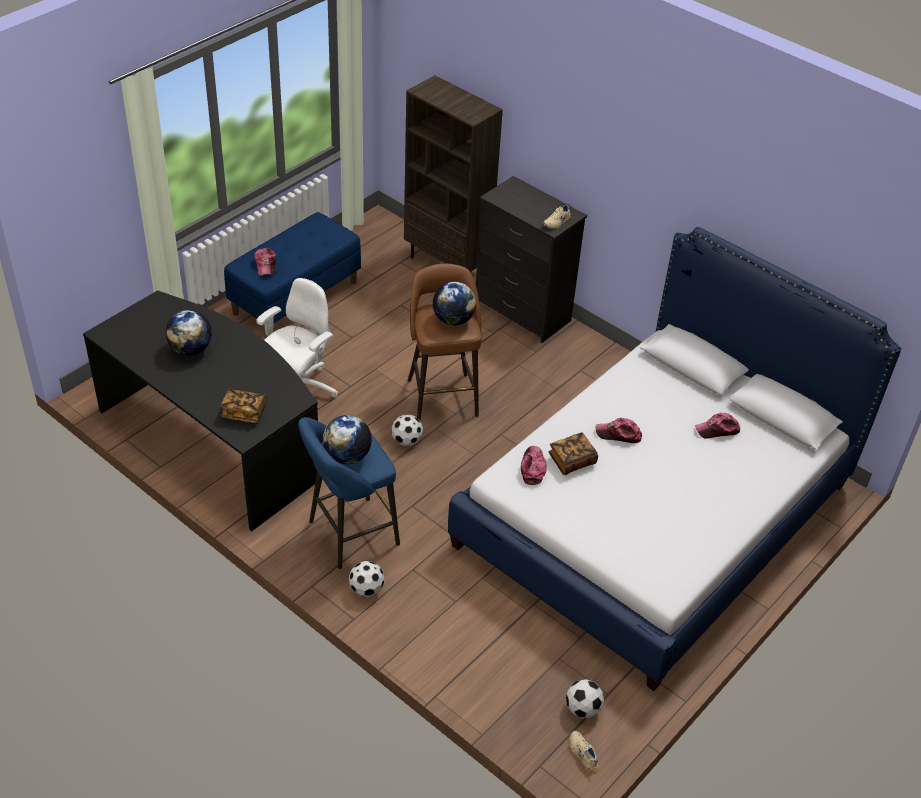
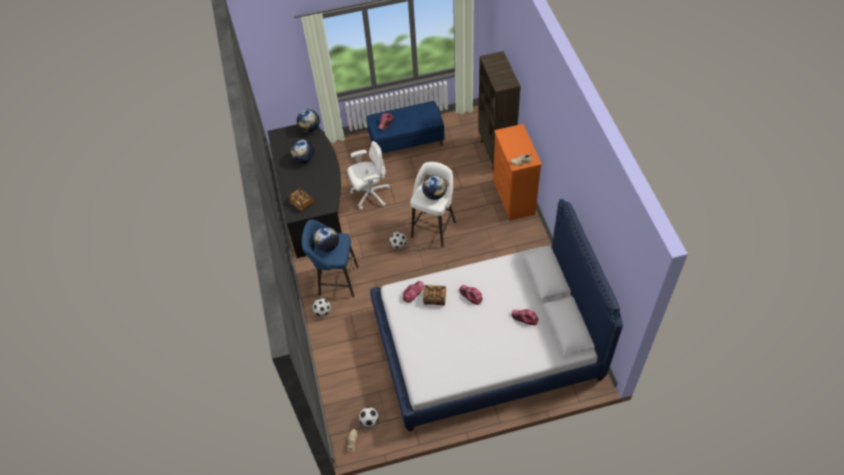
camera: 40 degrees right, 10 degrees up
(160, 304) = (310, 128): none -> globe
(442, 396) = (434, 228): brown stool -> white stool
(522, 312) = (513, 198): black dresser -> orange dresser

